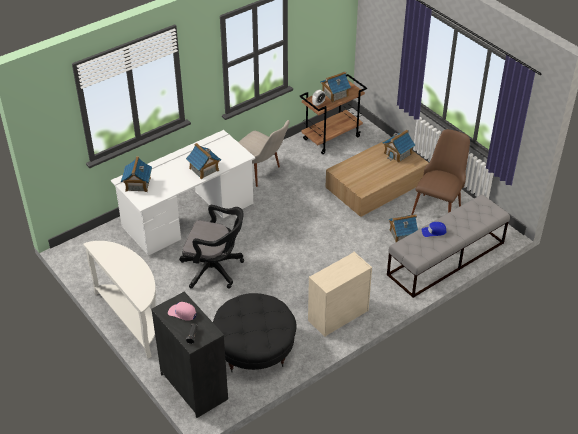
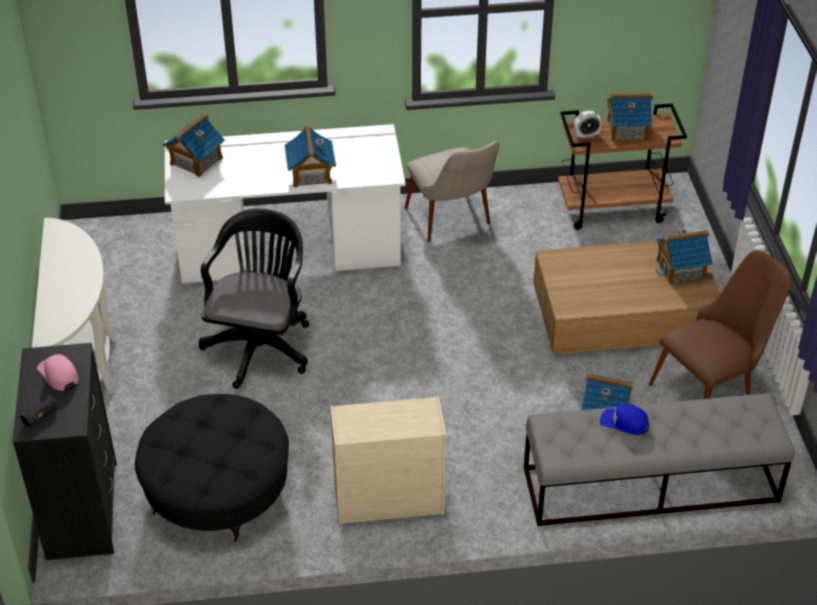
camera: 30 degrees right, 0 degrees up
(215, 269) = (260, 344): black office chair -> black office chair turned 120 degrees counterclockwise

